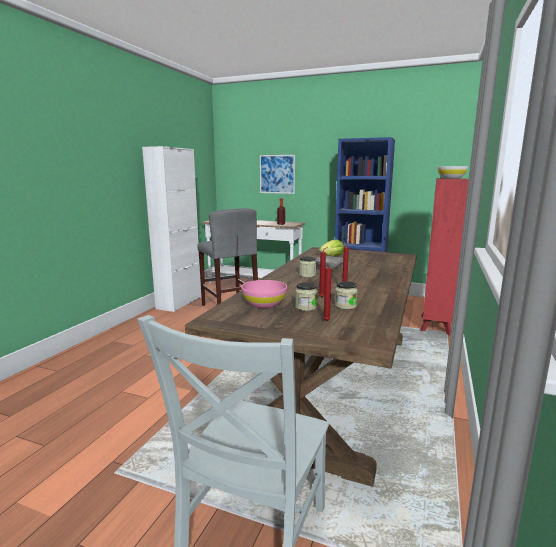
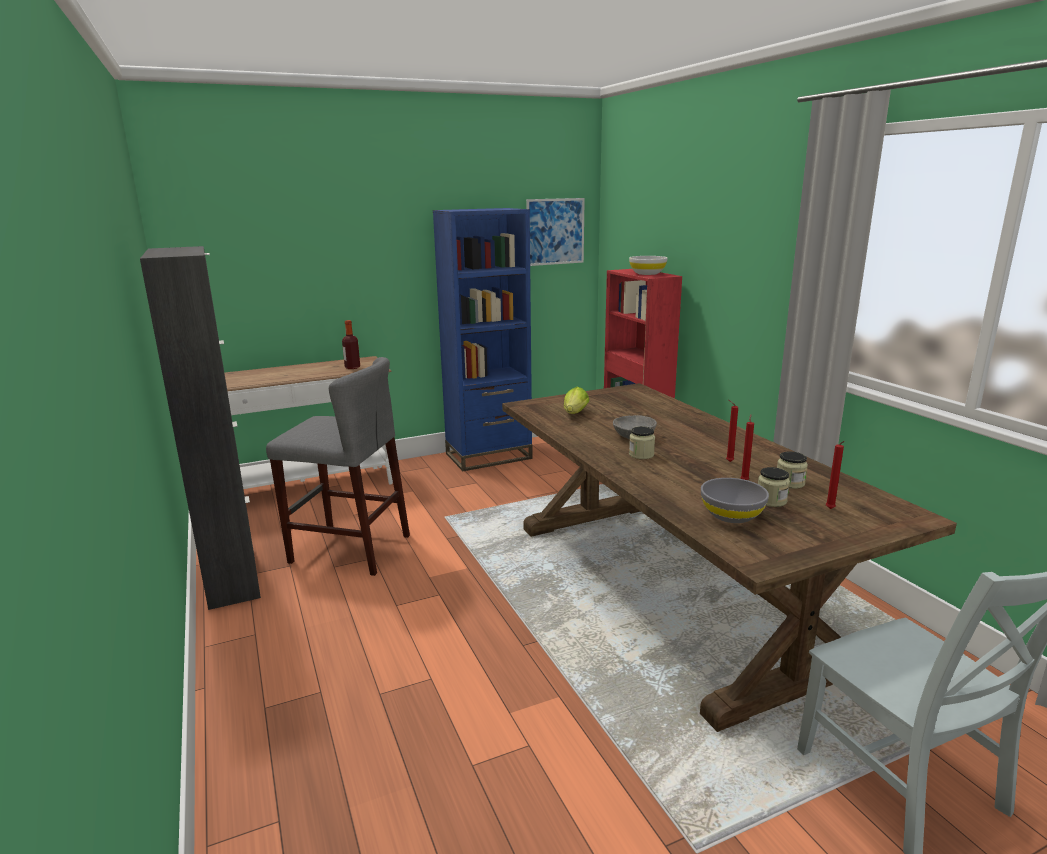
camera: 45 degrees left, 5 degrees up
(179, 303) = (232, 577): white cabinet -> black cabinet
(264, 304) = (732, 515): pink bowl -> grey bowl
(277, 174) = (307, 273): picture -> picture (555, 231)

